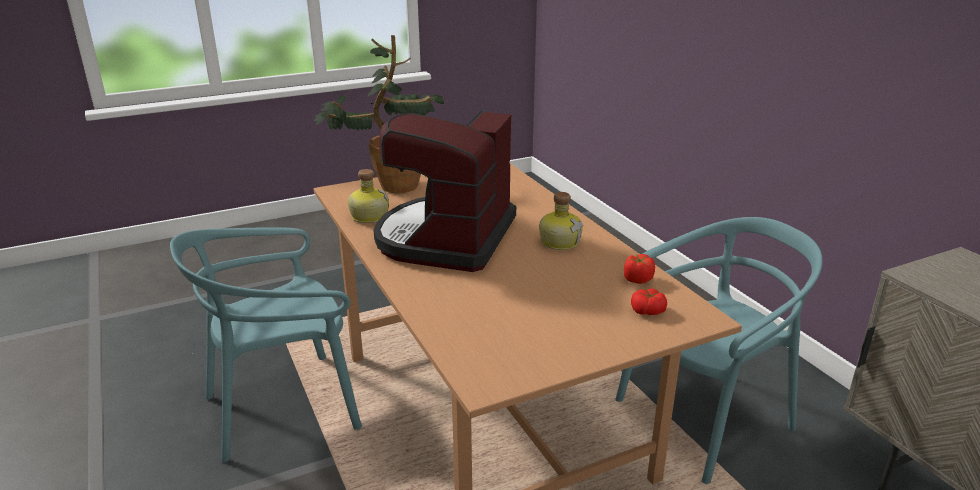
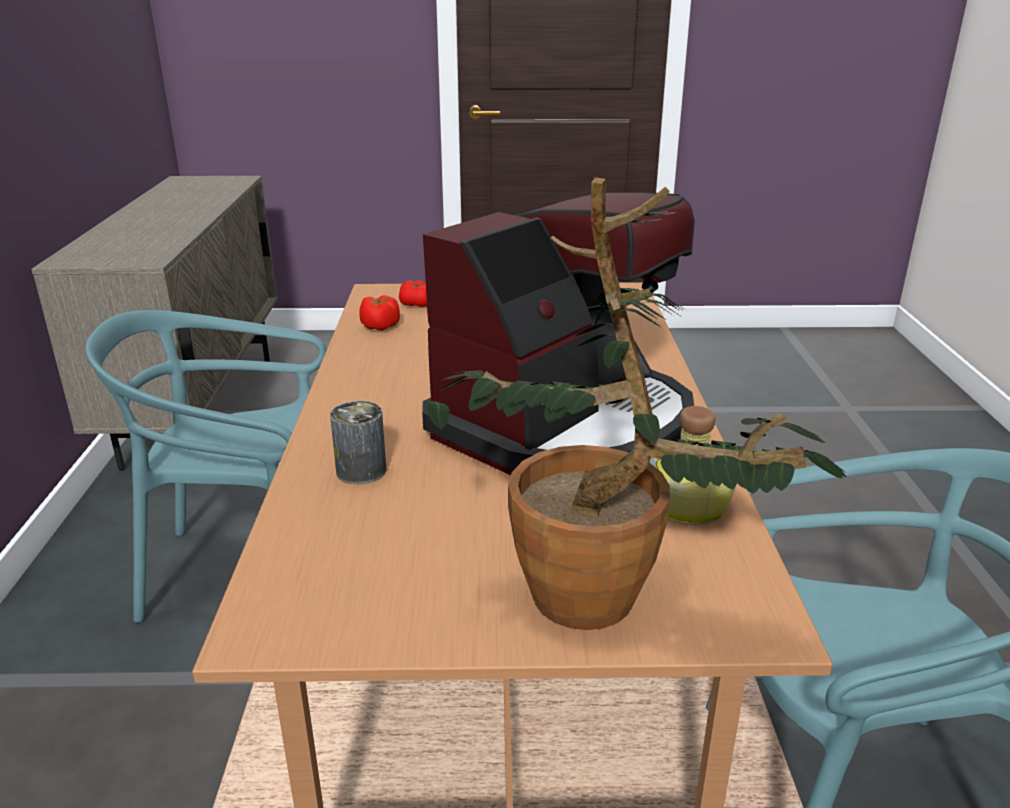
camera: 155 degrees left, 0 degrees up
(521, 201) = (361, 471): none -> can
(559, 241) = (402, 384): bottle -> none

